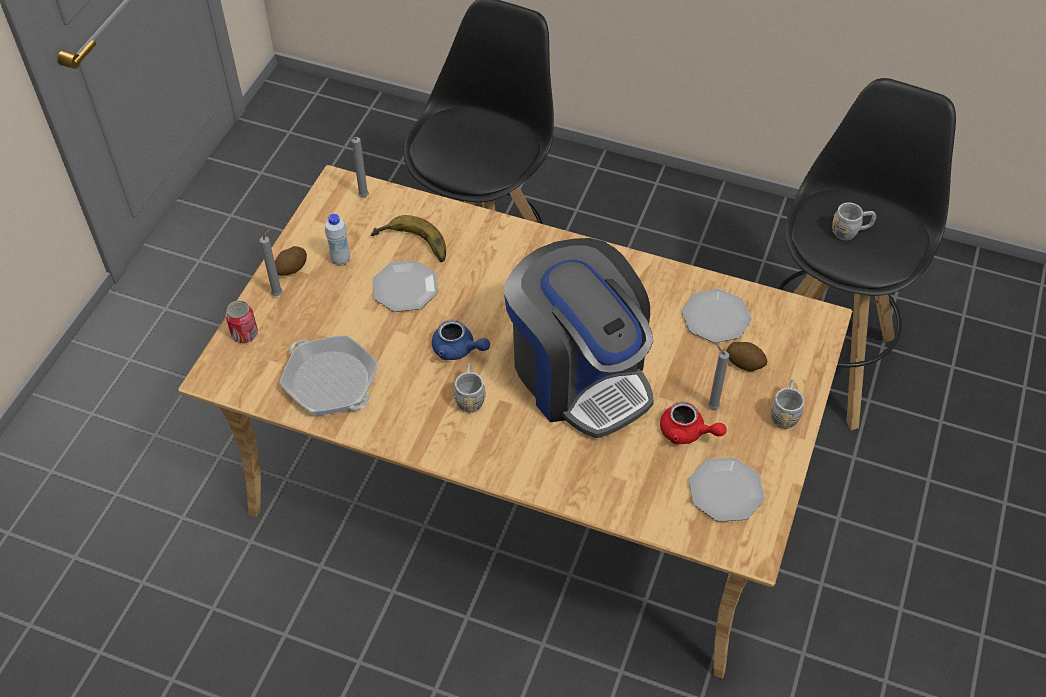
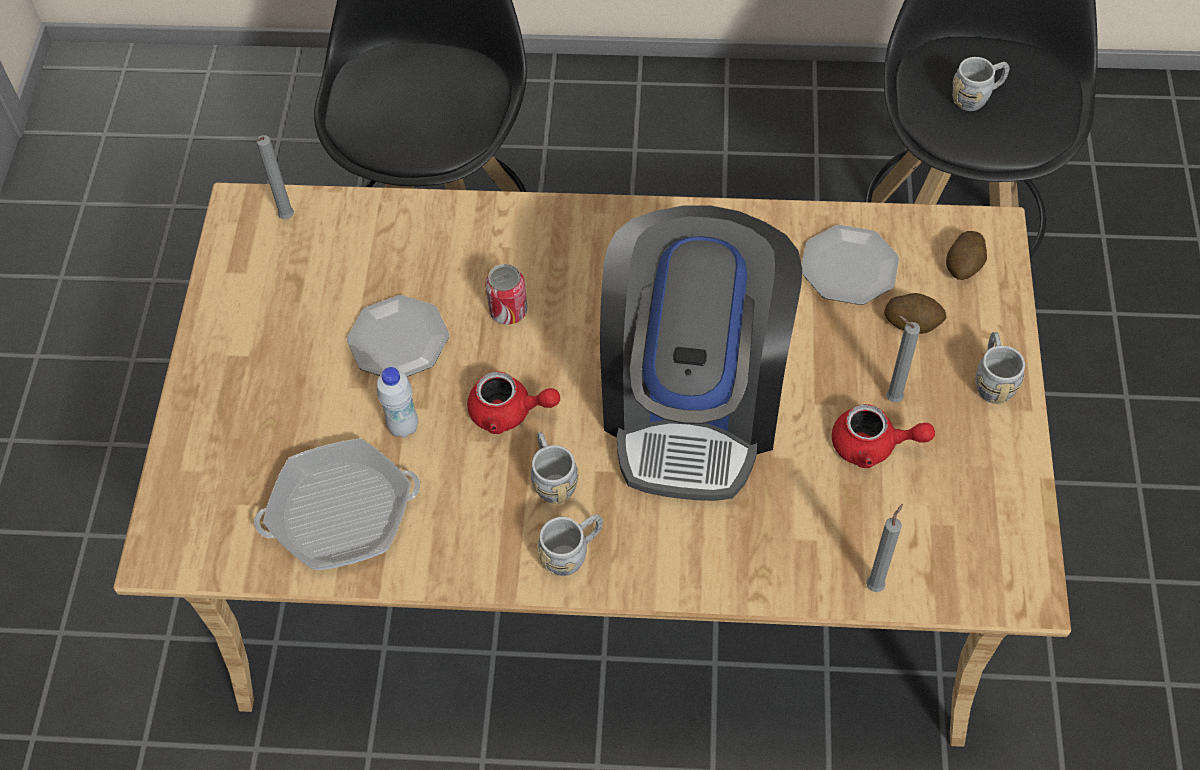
camera: 15 degrees left, 5 degrees up
(244, 334) = (185, 475): can -> can (508, 311)
(279, 294) = (214, 398): grey candle -> grey candle (876, 584)
(291, 269) = (220, 355): potato -> potato (964, 266)
(330, 382) = (341, 513): frying pan -> frying pan turned 45 degrees counterclockwise
(340, 260) = (288, 322): white bottle -> white bottle (403, 427)
(411, 247) = (385, 276): banana -> none
(458, 350) = (509, 413): blue teapot -> red teapot
(466, 445) = (573, 553): none -> grey mug
(579, 374) = (693, 401): coffee machine -> coffee machine turned 60 degrees clockwise
(725, 490) = (955, 515): plate -> none

